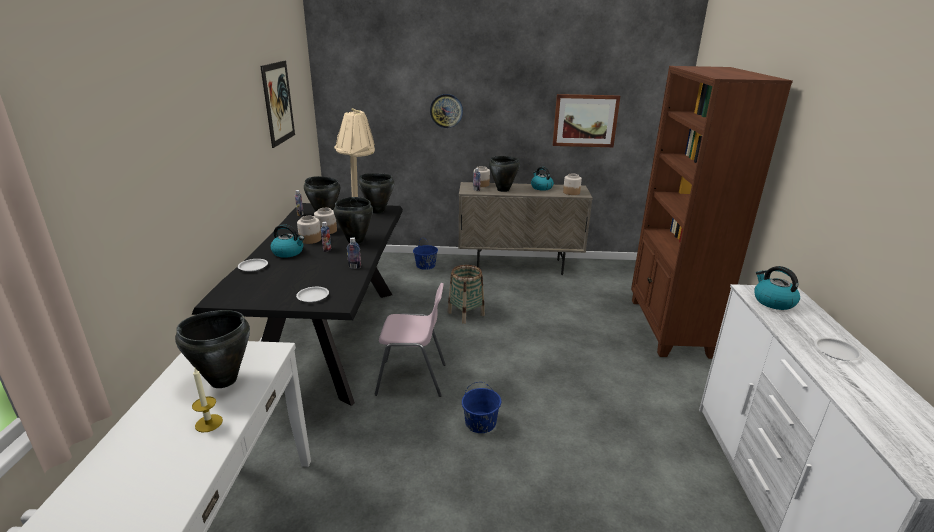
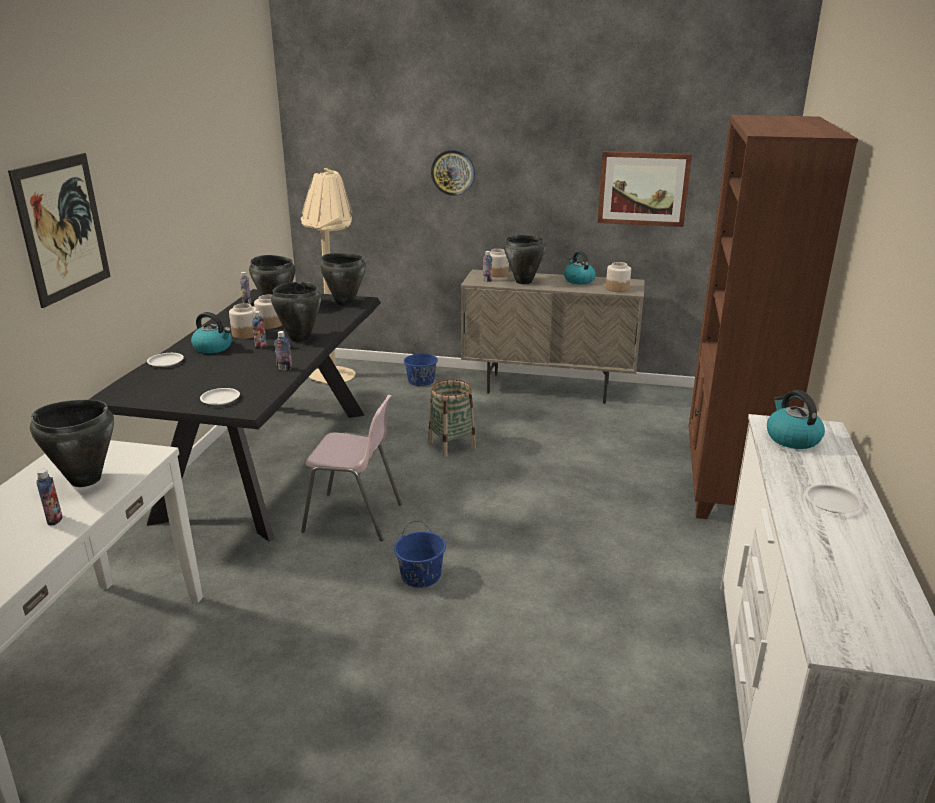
camera: 10 degrees right, 0 degrees up
(209, 423) = (55, 519): candle -> bottle
(278, 103) = (223, 161): picture -> picture (62, 228)

